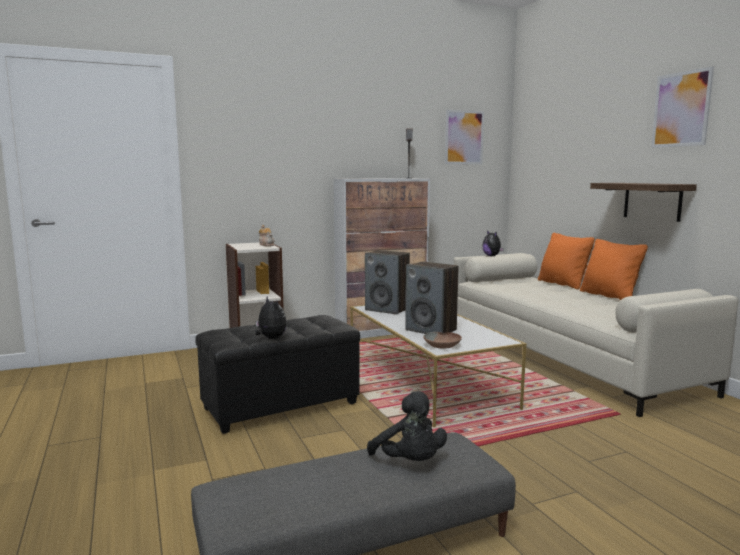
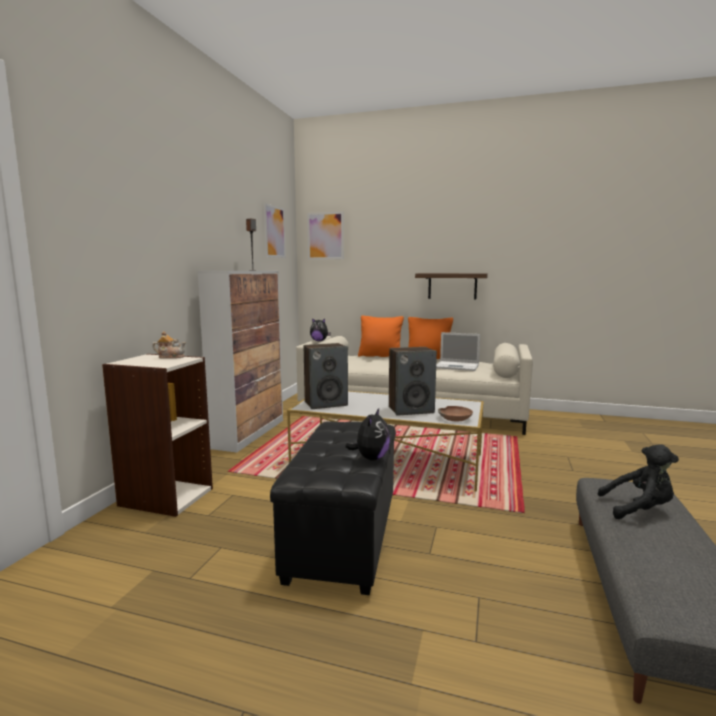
camera: 50 degrees left, 0 degrees up
(270, 338) = (370, 458): plush toy -> plush toy turned 105 degrees clockwise
(608, 308) = (458, 366): none -> laptop
(681, 109) = (472, 221): picture -> picture (325, 236)

